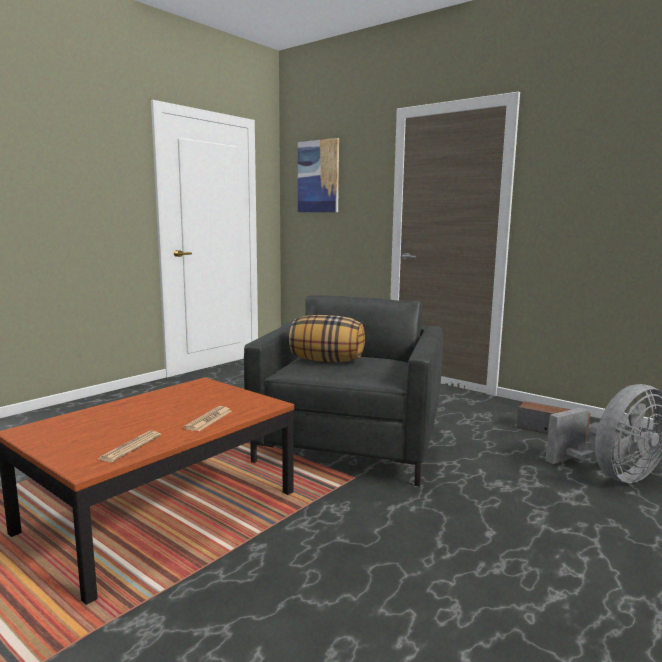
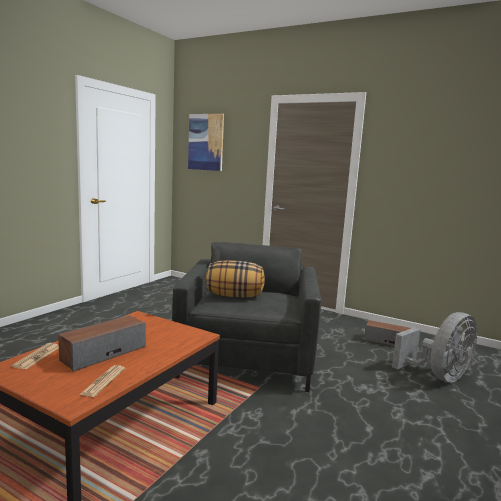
camera: 10 degrees left, 0 degrees up
(144, 419) = (103, 353): none -> speaker
(208, 419) = (158, 352): newspaper -> newspaper (37, 356)

